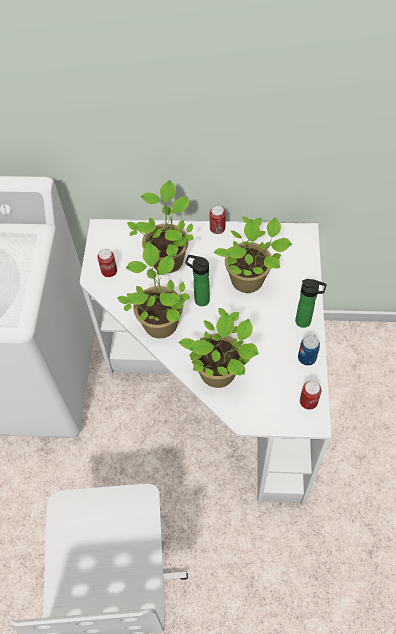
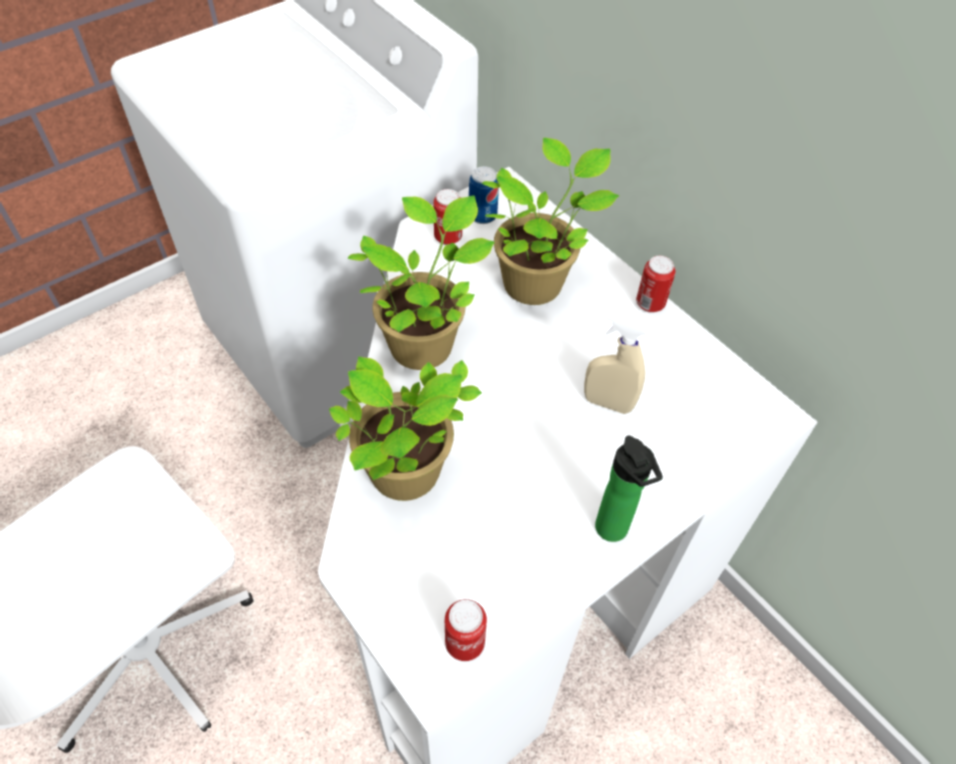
camera: 45 degrees right, 5 degrees down
(199, 299) = (508, 363): bottle -> none
(250, 280) = (608, 403): potted plant -> beige spray bottle
(307, 358) = (547, 581): can -> can (482, 215)

